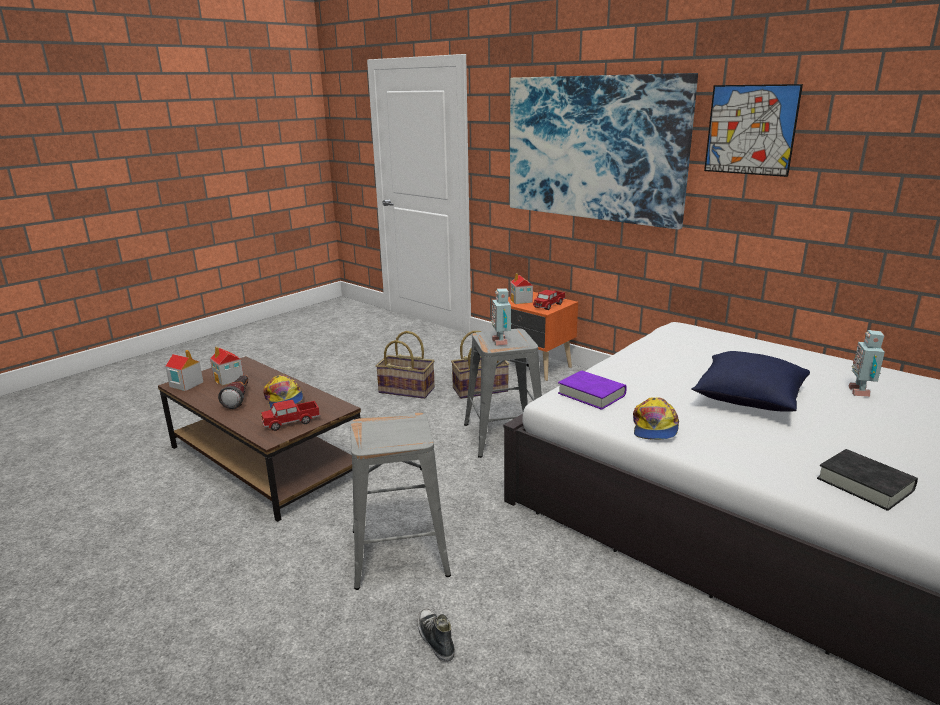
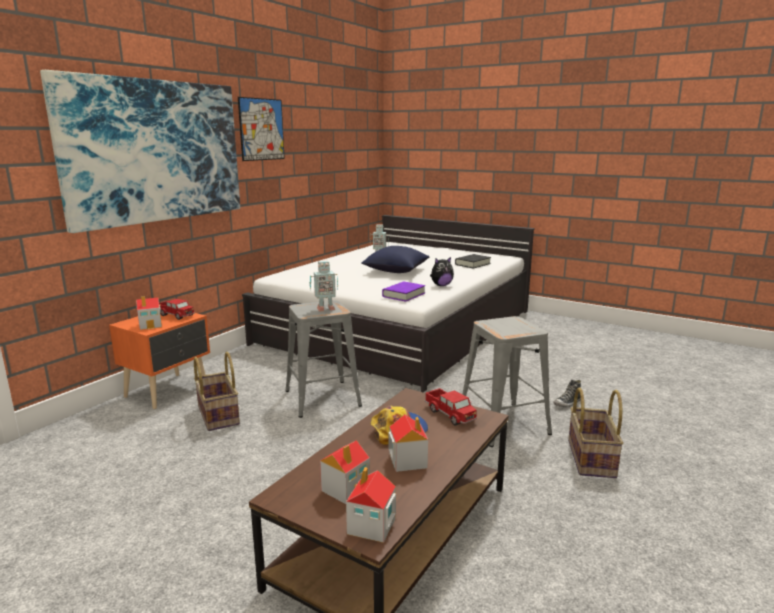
camera: 100 degrees left, 5 degrees down
(239, 399) = (407, 460): flashlight -> toy house
(407, 390) = (204, 461): basket -> basket (589, 458)
(654, 427) = (441, 285): cap -> plush toy

